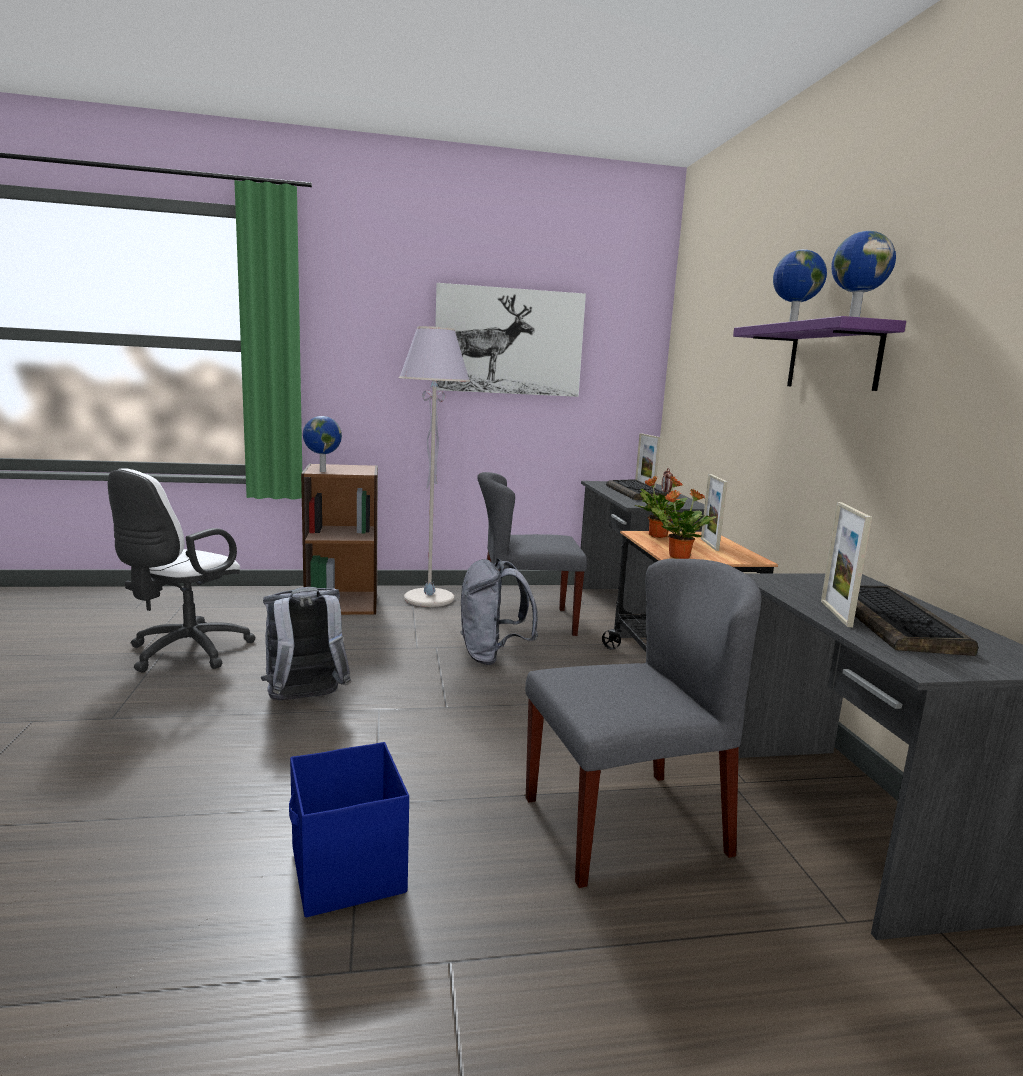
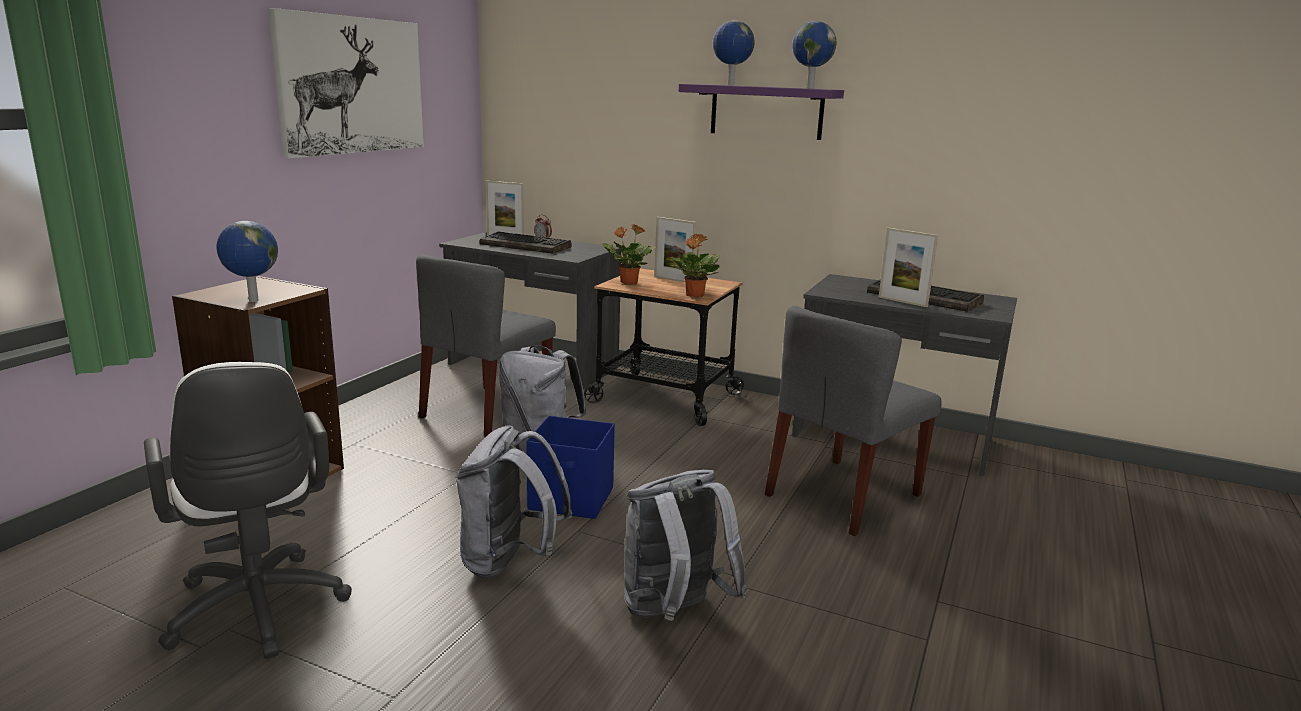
camera: 55 degrees left, 5 degrees up
(285, 788) = (674, 613): none -> grey backpack
(347, 872) = (820, 613): blue storage box -> blue storage box (572, 499)
(428, 599) = (351, 431): grey floor lamp -> none
(626, 825) = (843, 495): grey chair -> grey chair turned 150 degrees counterclockwise

